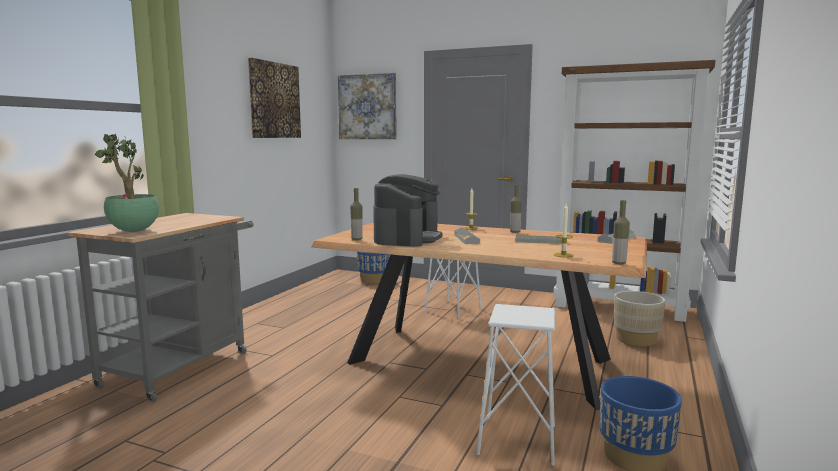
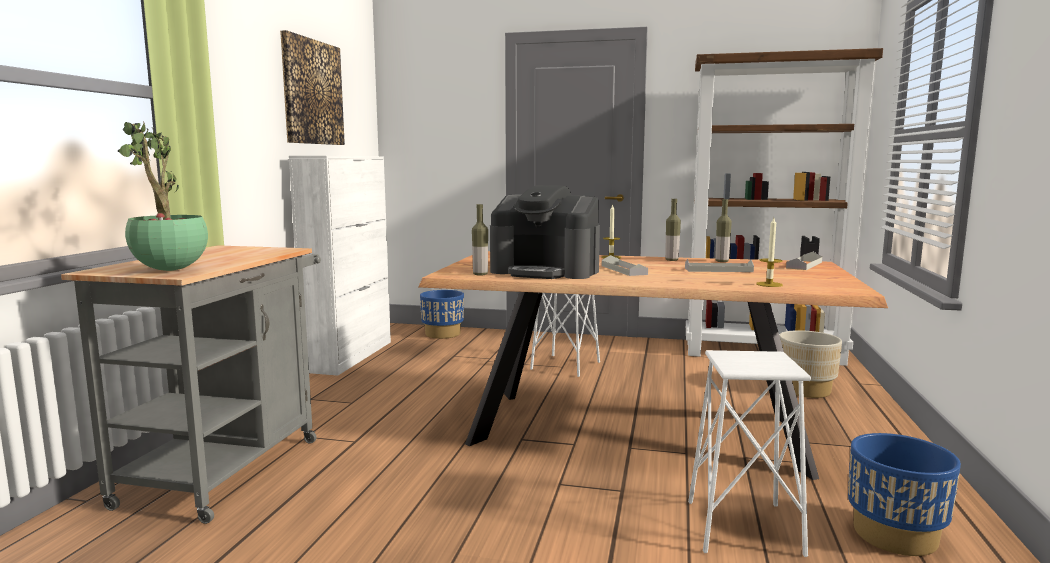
camera: 10 degrees left, 0 degrees up
(299, 293) = (350, 356): none -> white cabinet
(367, 107) = (427, 106): picture -> none
(407, 238) = (546, 271): coffee machine -> coffee machine turned 105 degrees clockwise
(619, 263) = (848, 291): bottle -> bottle (722, 261)

